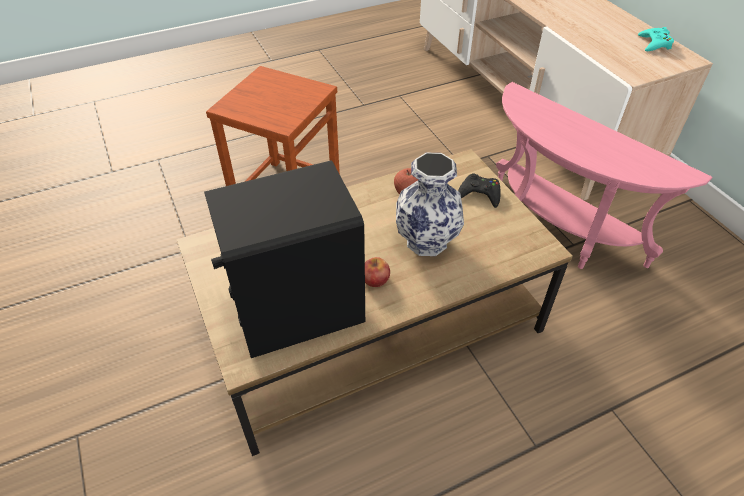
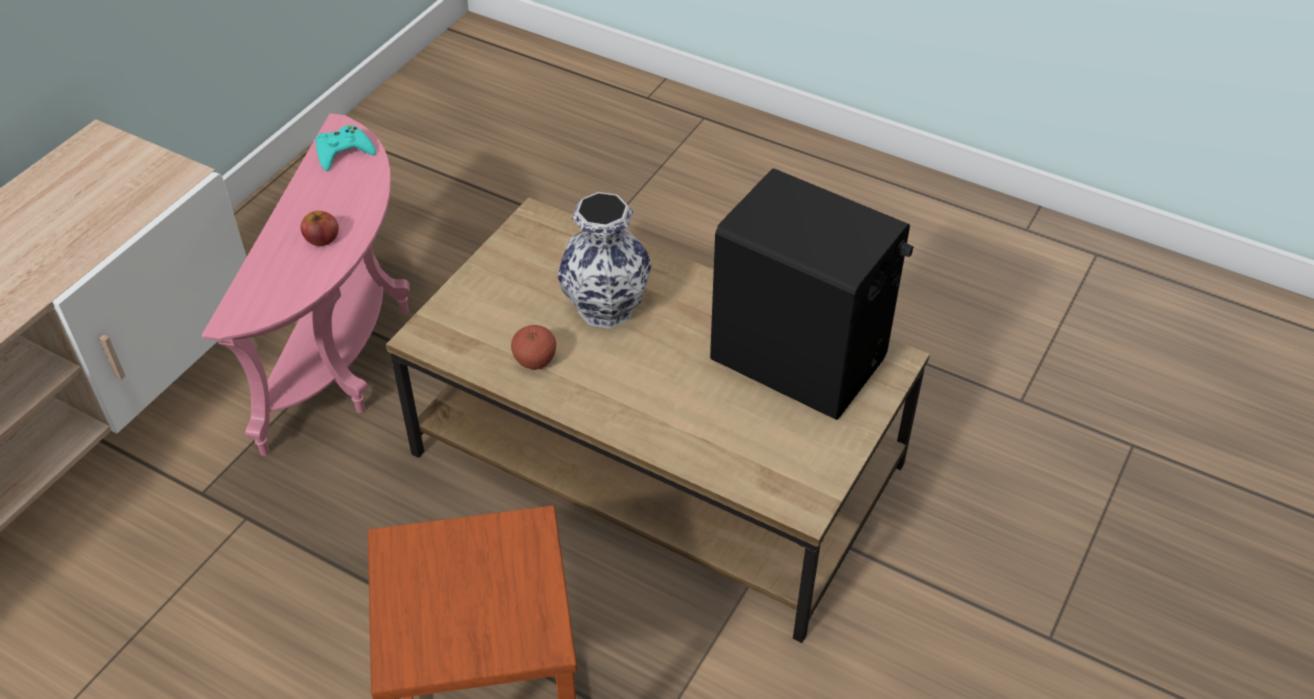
camera: 125 degrees left, 0 degrees up
(375, 279) = (700, 322): apple -> apple (322, 238)
(480, 194) = (481, 298): black game controller -> none
(654, 43) = (61, 177): turquoise game controller -> turquoise game controller (343, 152)

